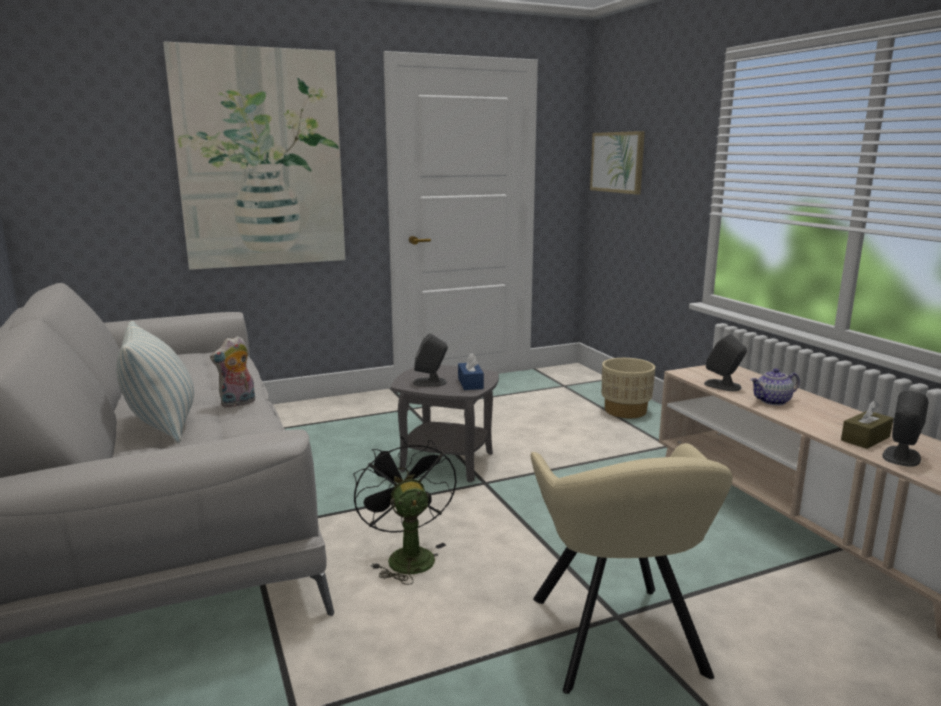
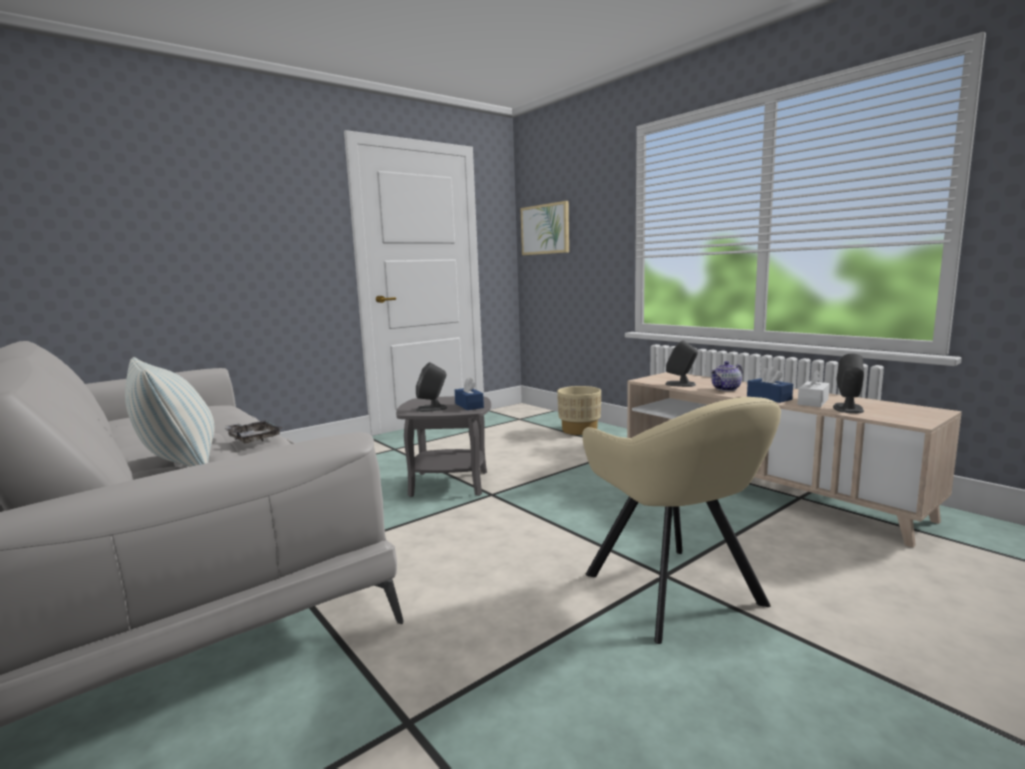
camera: 15 degrees left, 5 degrees down
(238, 403) = (253, 438): plush toy -> grey tray
(261, 160) = (234, 223): picture -> none
(406, 556) = (450, 561): black fan -> none
(814, 424) = (769, 398): none -> blue tissue box
(865, 439) = (813, 402): brown tissue box -> white tissue box

